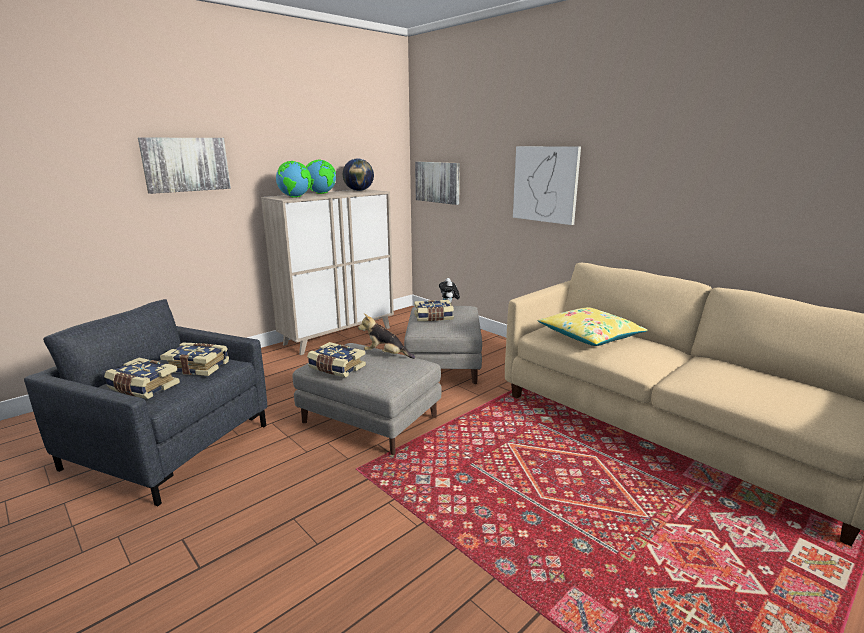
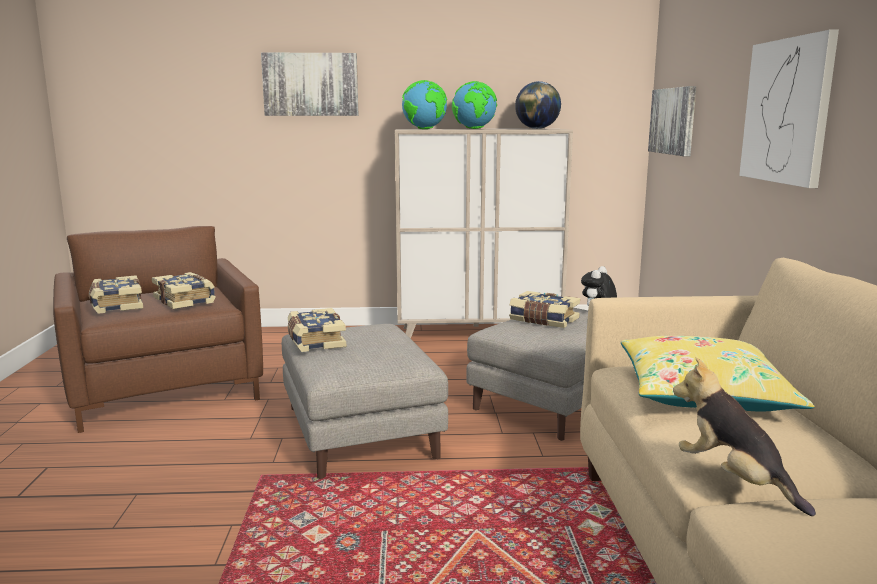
camera: 40 degrees right, 5 degrees down
(170, 446) = (165, 388): grey armchair -> brown armchair
(386, 355) = (394, 345): plush toy -> plush toy (734, 480)

